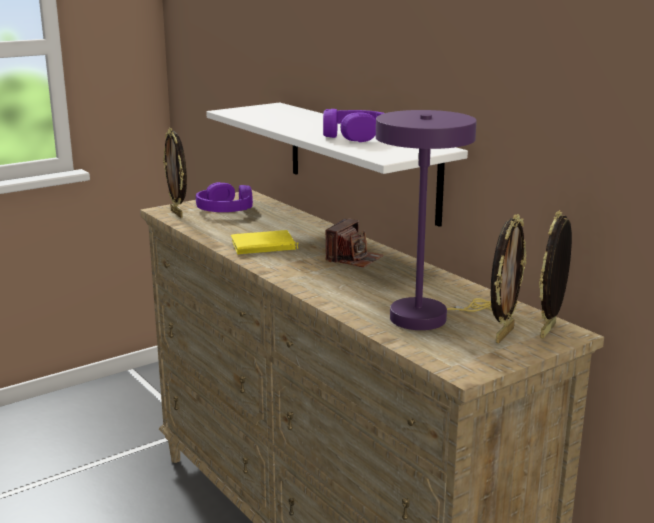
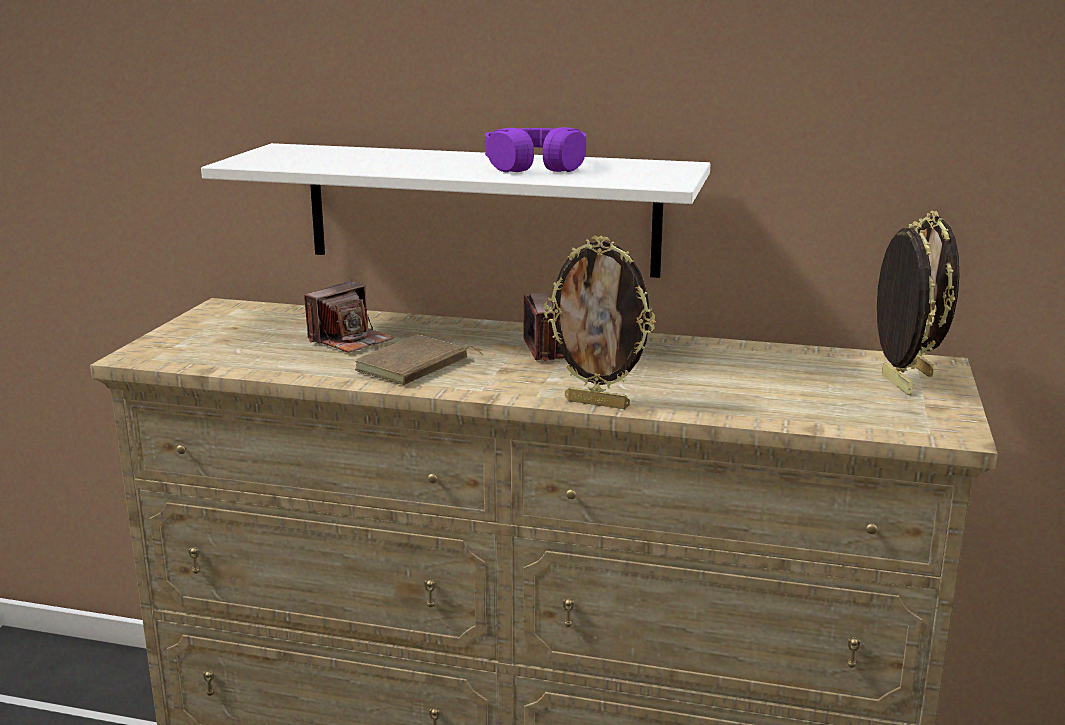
camera: 40 degrees left, 0 degrees up
(178, 213) = (174, 355): picture frame -> picture frame (598, 403)
(225, 209) = (239, 332): purple headphones -> none
(263, 247) = (414, 367): yellow book -> brown book
(264, 226) = (350, 340): none -> camera
(428, 316) = (789, 390): purple table lamp -> none

